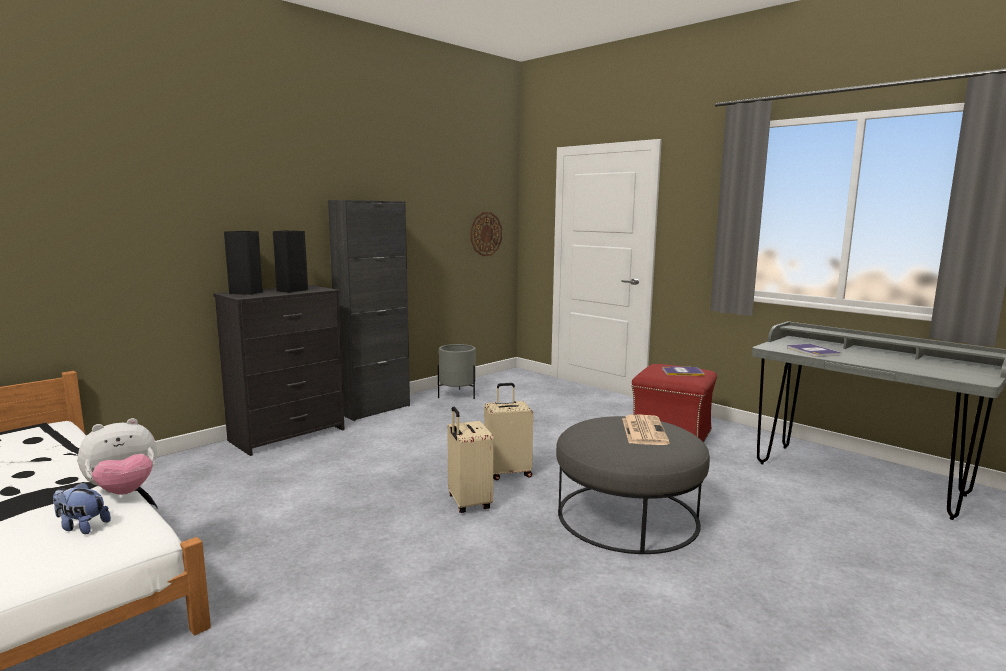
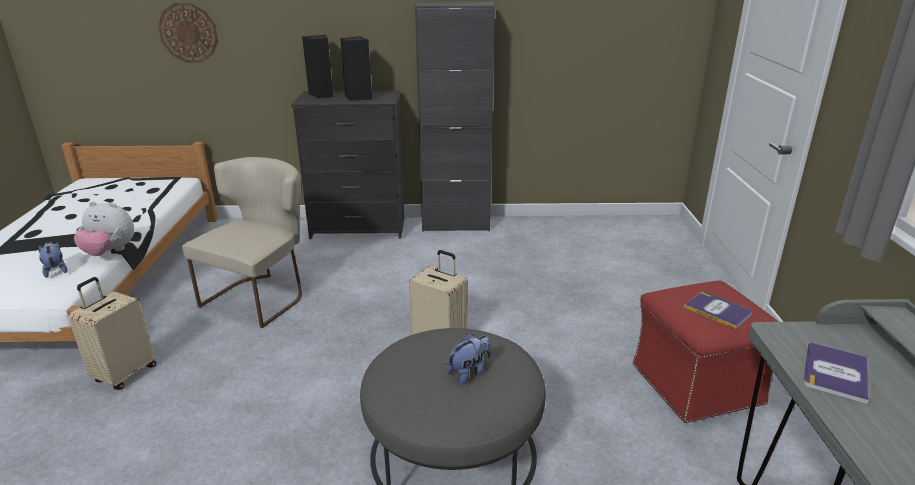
camera: 45 degrees right, 15 degrees up
(289, 505) = (261, 296): none -> beige chair
(457, 395) = (552, 233): grey planter -> none
(468, 503) = (359, 358): beige suitcase -> beige suitcase (124, 374)
(485, 234) = (647, 42): wall clock -> wall clock (188, 33)
(643, 430) = (469, 372): newspaper -> plush toy

